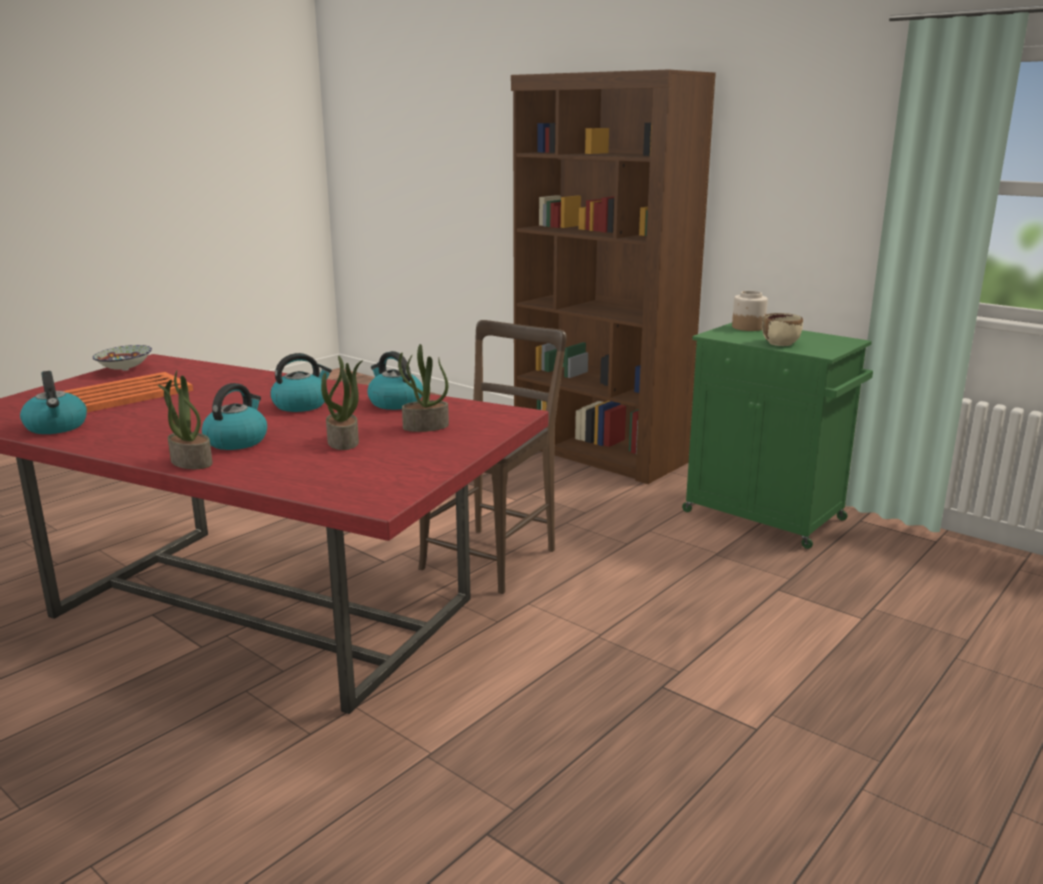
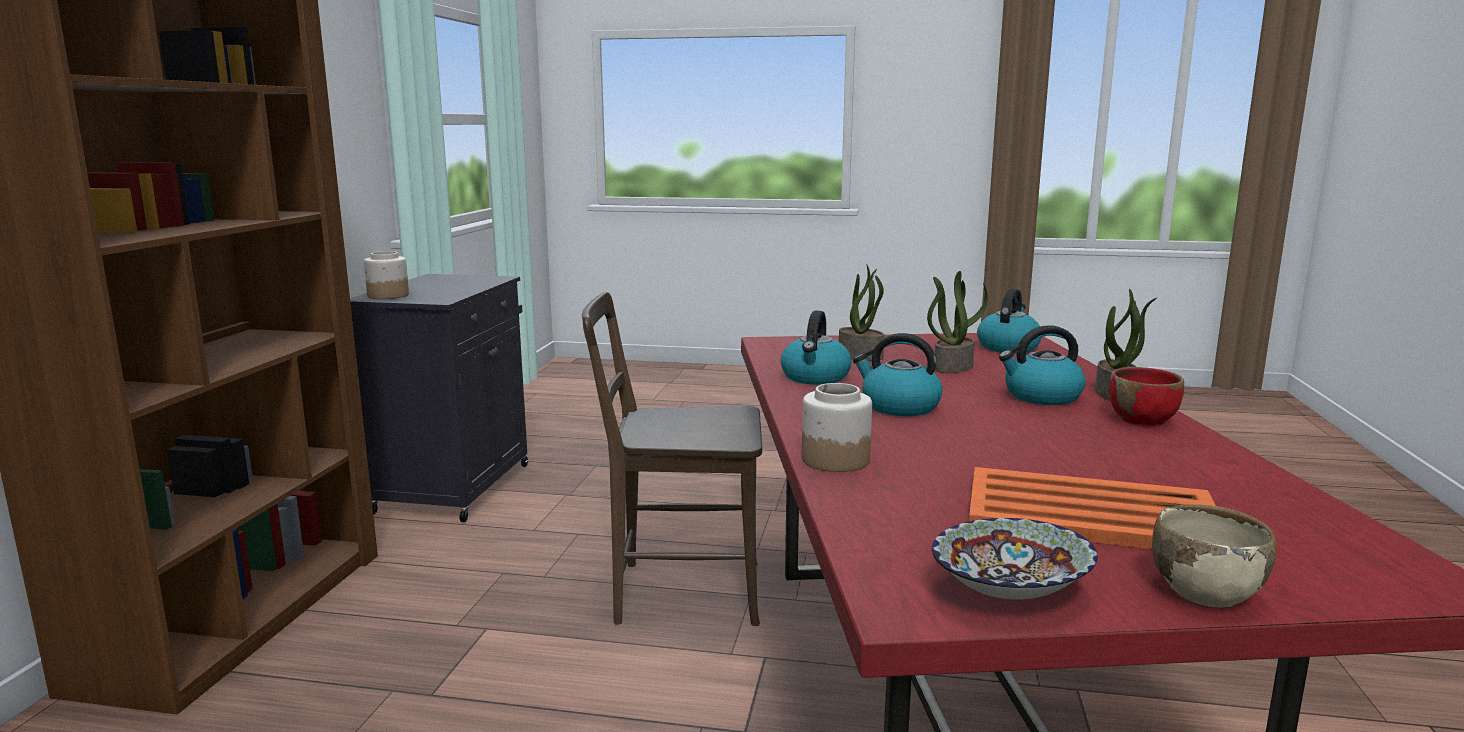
camera: 120 degrees left, 5 degrees down
(57, 427) = (1247, 488): kettle -> kettle (1008, 347)
(148, 447) = (1142, 420): none -> red bowl
(265, 377) = (834, 459): none -> jar
(766, 516) = (455, 487): green cabinet -> black cabinet
(780, 343) = (465, 286): beige bowl -> beige bowl (1204, 592)

